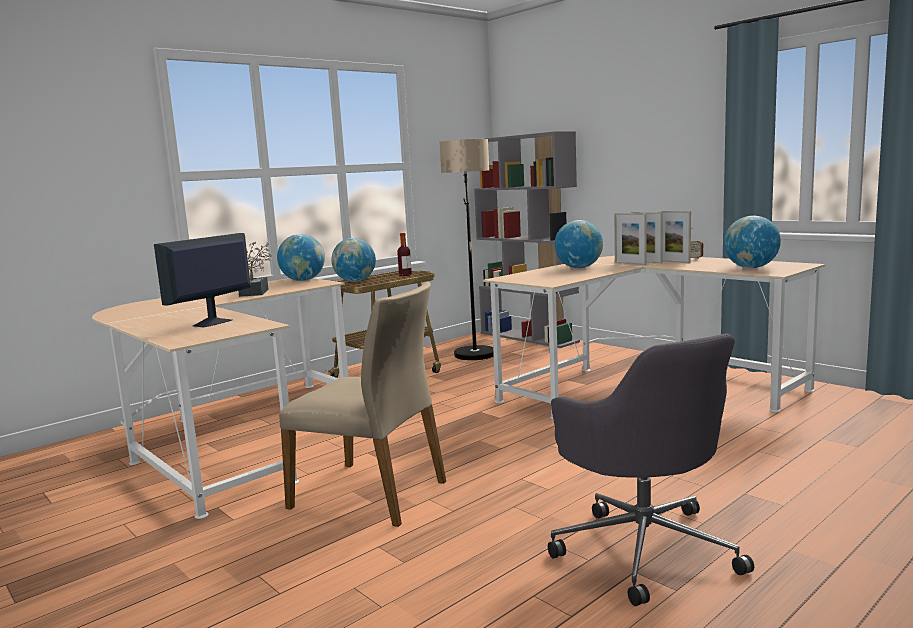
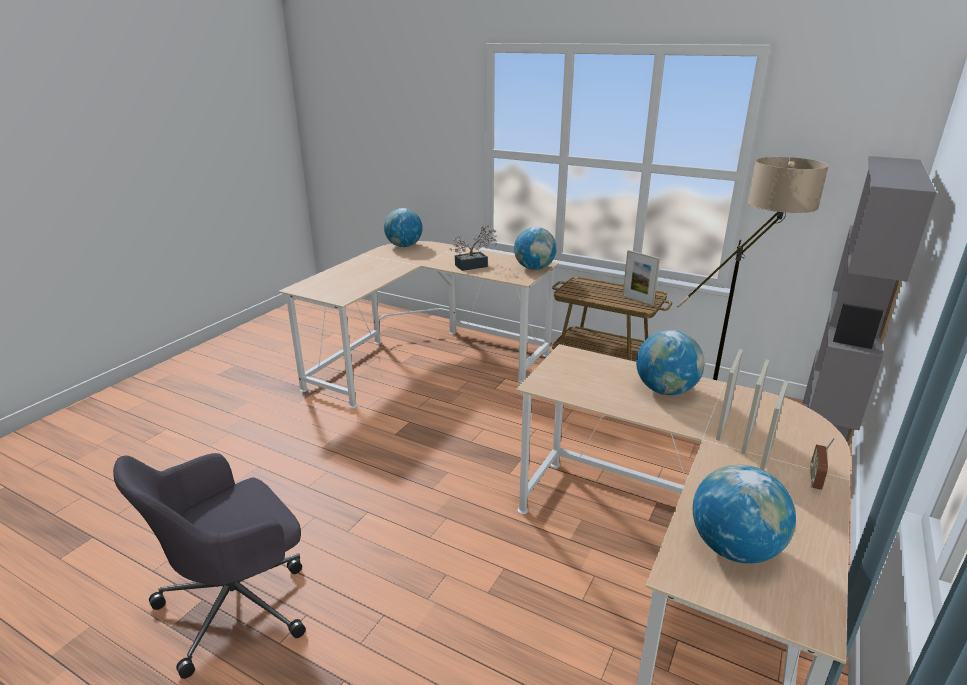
camera: 70 degrees right, 15 degrees up
(212, 323) = (353, 282): monitor -> none
(355, 281) = (590, 286): globe -> globe (404, 246)
(371, 493) = (335, 443): beige chair -> none
(405, 275) = (637, 300): bottle -> picture frame

